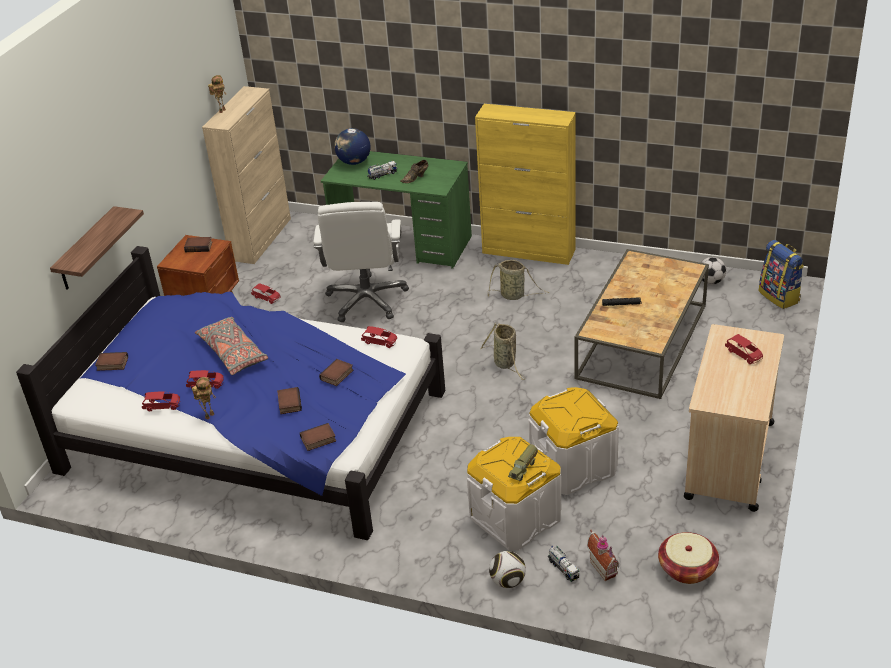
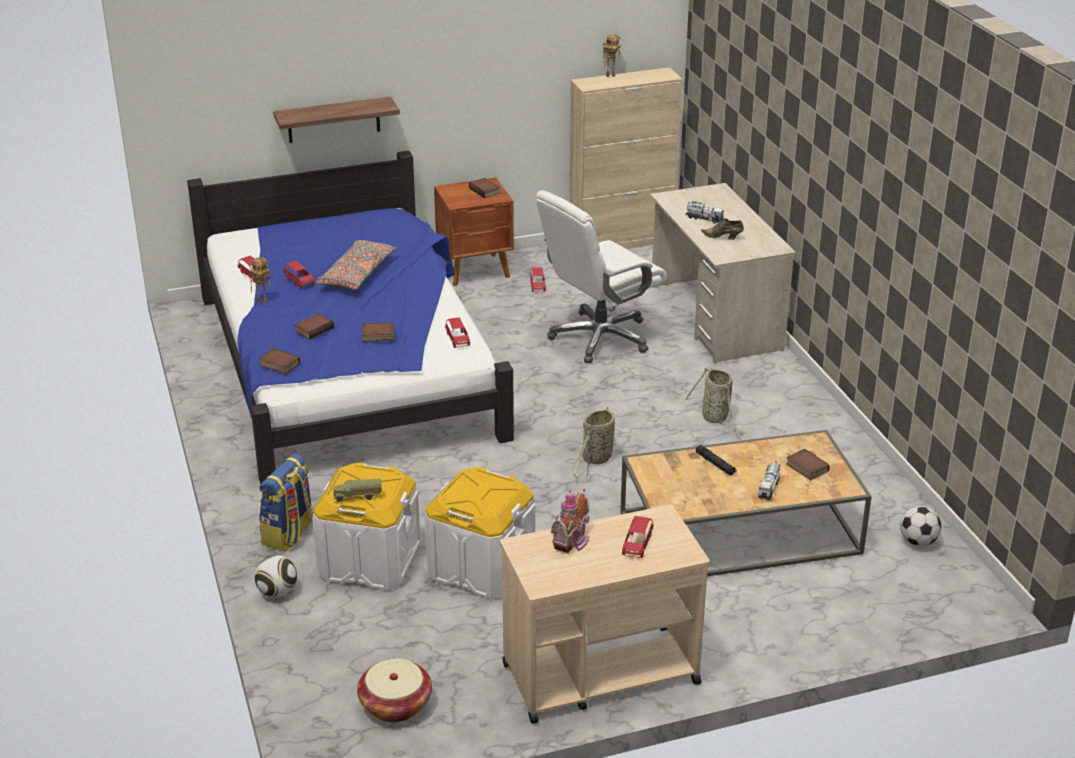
camera: 50 degrees right, 5 degrees down
(112, 364) = (284, 230): book -> book (805, 468)
(354, 162) = (705, 196): globe -> none
(402, 244) = (715, 317): green desk -> beige desk
(529, 251) = (806, 396): yellow cabinet -> none
(563, 568) = (324, 620): toy truck -> toy truck (769, 488)
(605, 568) = (348, 647): toy house -> toy house (573, 541)
(780, 296) = (958, 606): backpack -> backpack (289, 534)

